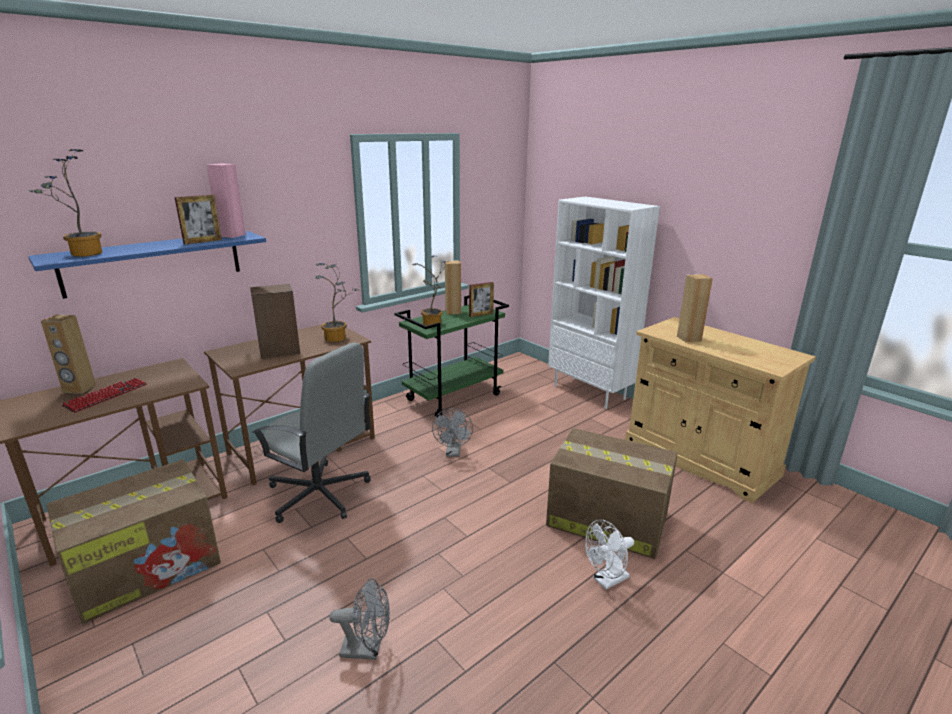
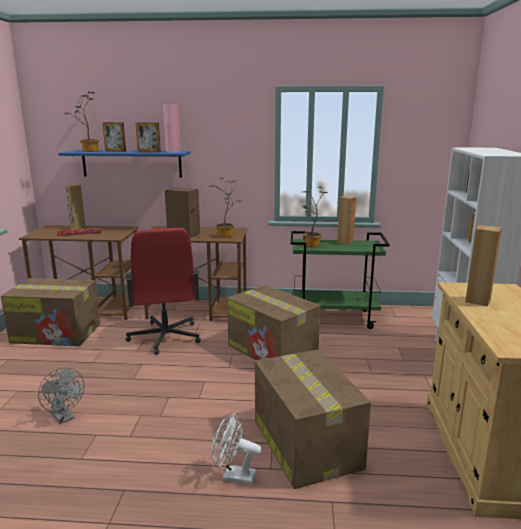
camera: 45 degrees right, 5 degrees down
(319, 494) = (165, 337): grey office chair -> red office chair
(453, 453) = (273, 350): grey fan -> cardboard box
(481, 314) = (362, 248): picture frame -> picture frame (115, 151)

